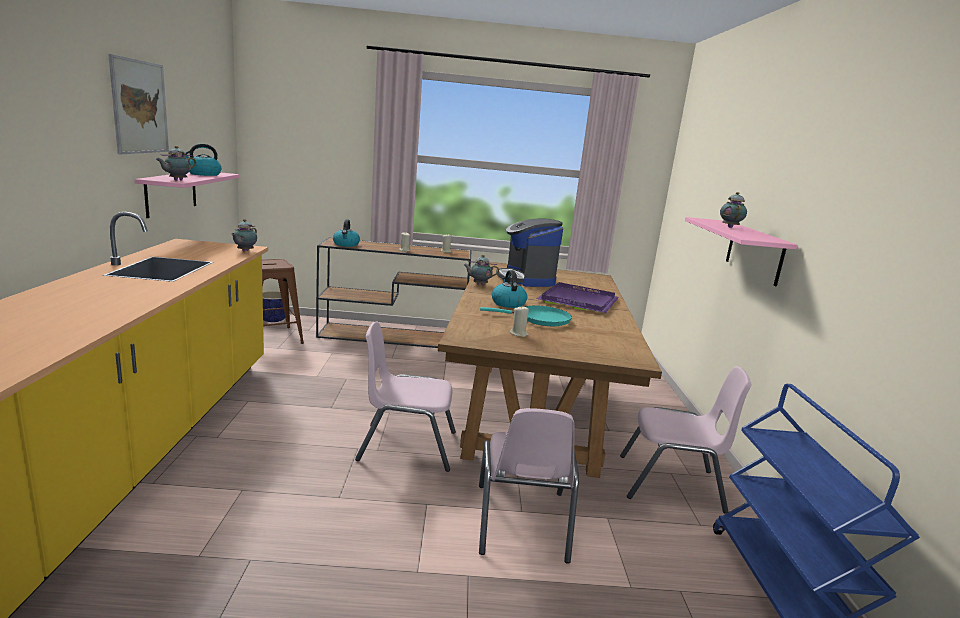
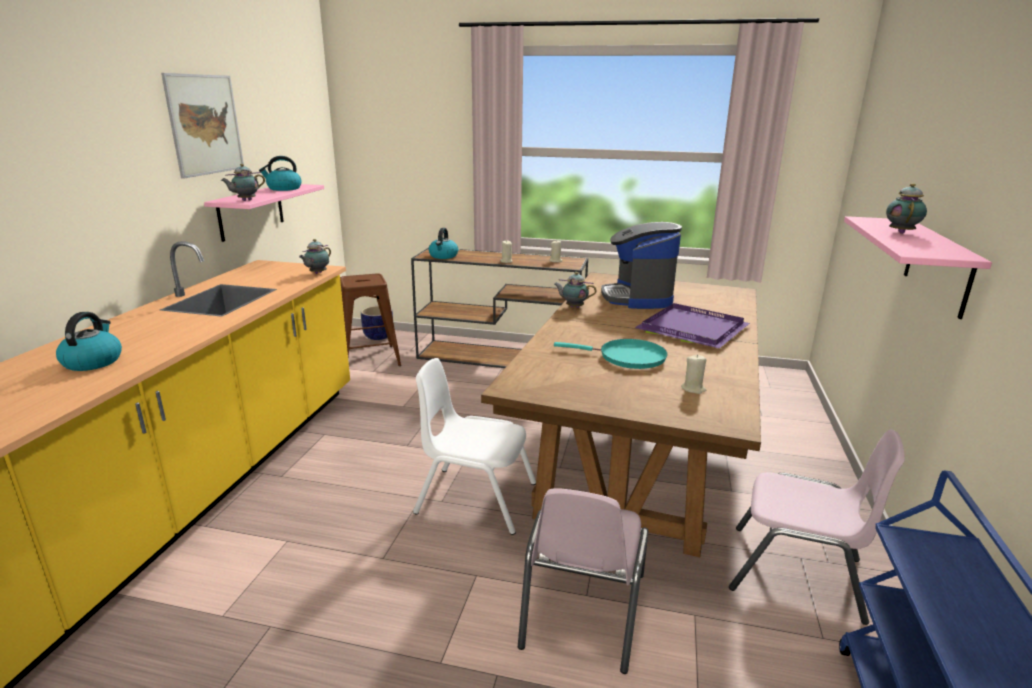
camera: 15 degrees right, 5 degrees up
(407, 446) = (475, 498): pink chair -> white chair
(508, 303) = (597, 334): kettle -> kettle (93, 361)
(519, 334) = (589, 380): beige candle -> beige candle (693, 389)

